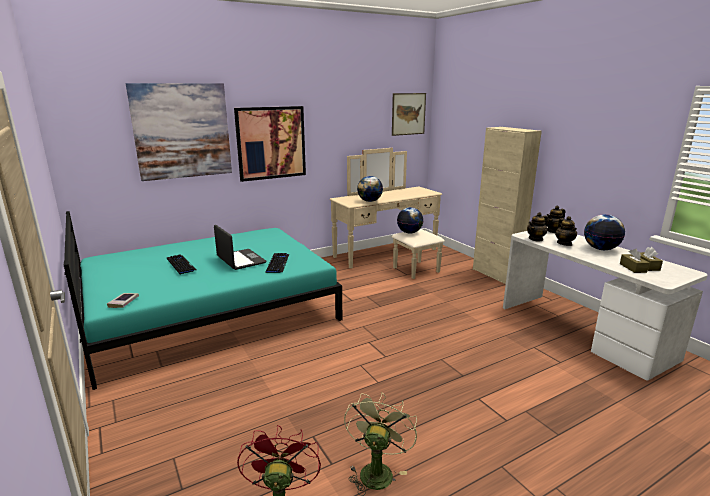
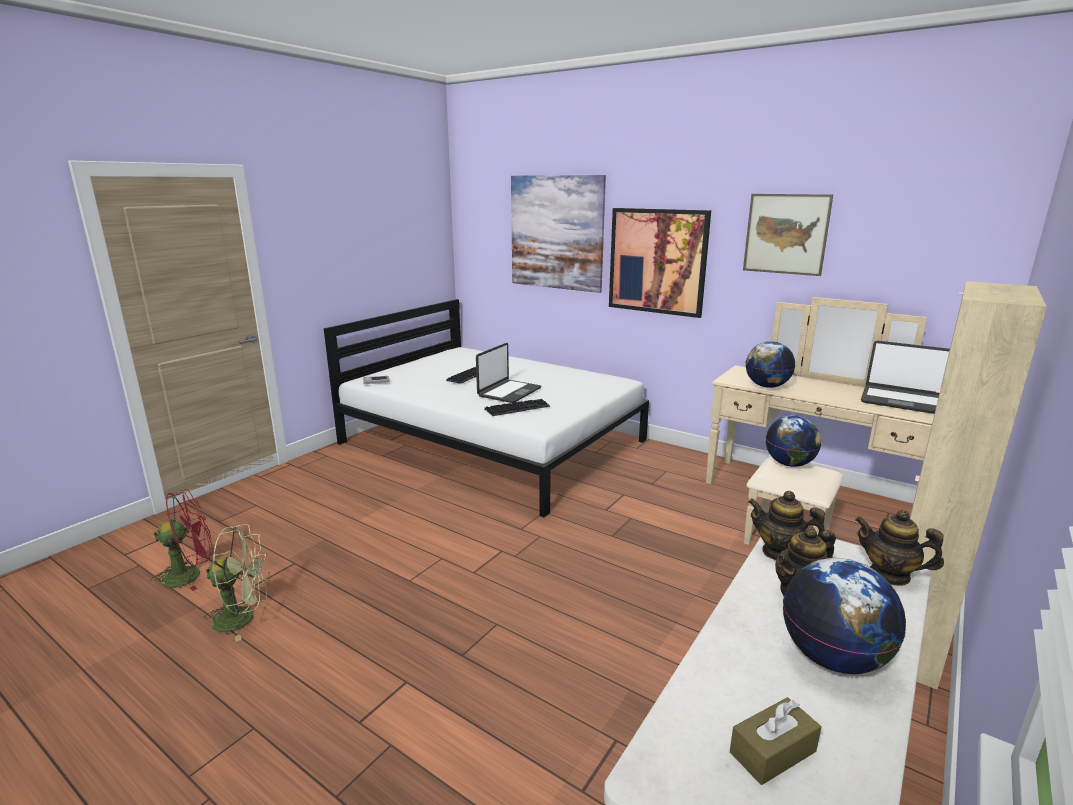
camera: 65 degrees right, 0 degrees up
(209, 312) = (493, 441): turquoise bed -> white bed
(408, 114) = (955, 240): picture -> picture (786, 234)
(412, 191) = (901, 401): none -> laptop
(633, 268) = (723, 718): brown tissue box -> none

